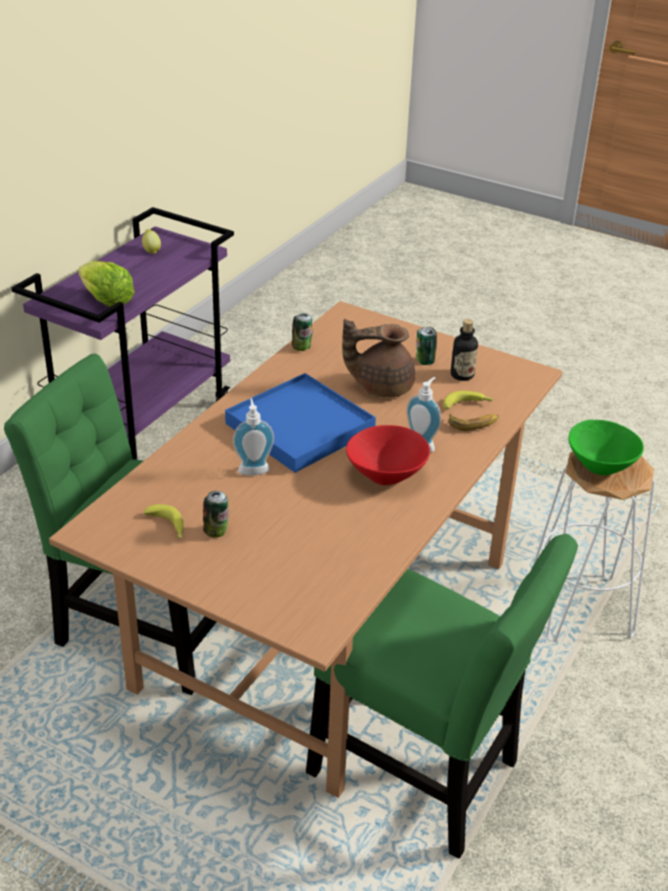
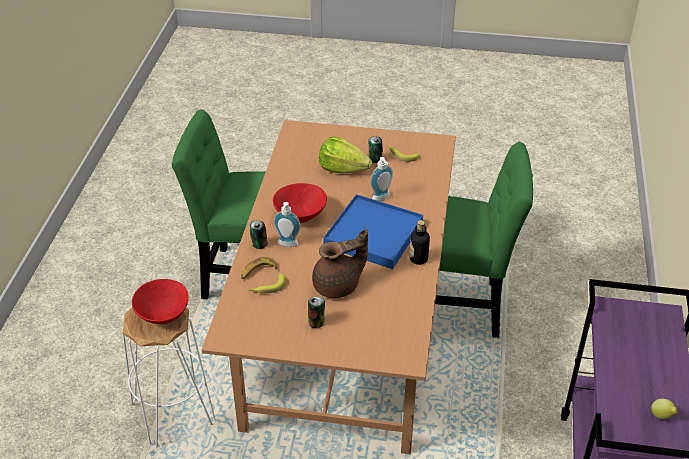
camera: 160 degrees right, 5 degrees up
(106, 300) = (624, 330): lettuce -> lettuce (342, 169)
(302, 347) = (419, 306): can -> can (258, 245)
(462, 375) = (281, 316): bottle -> bottle (418, 259)
(600, 466) = (163, 316): green bowl -> red bowl

